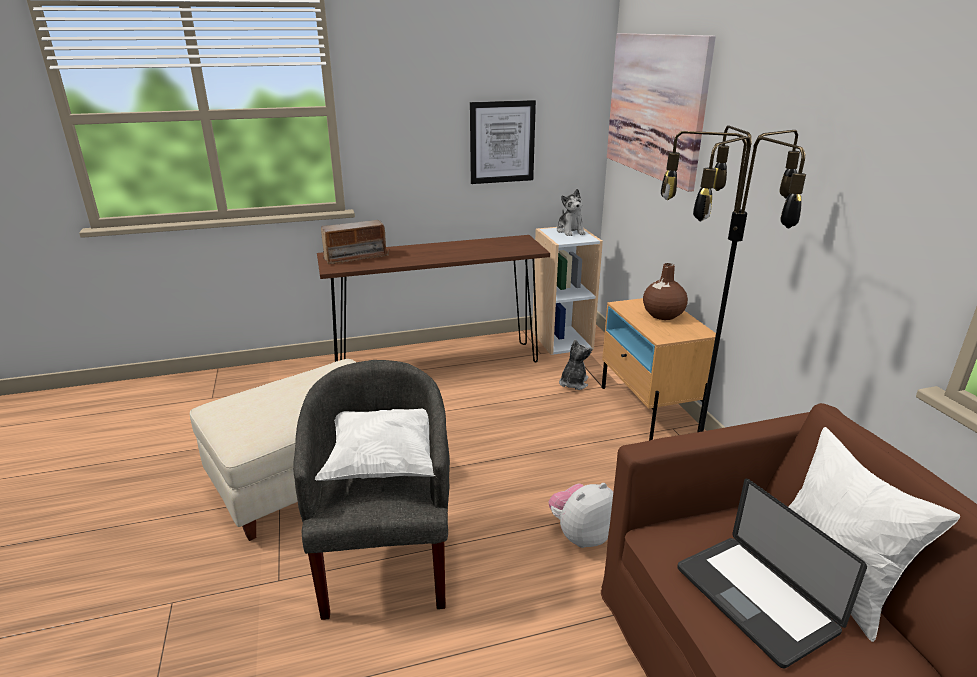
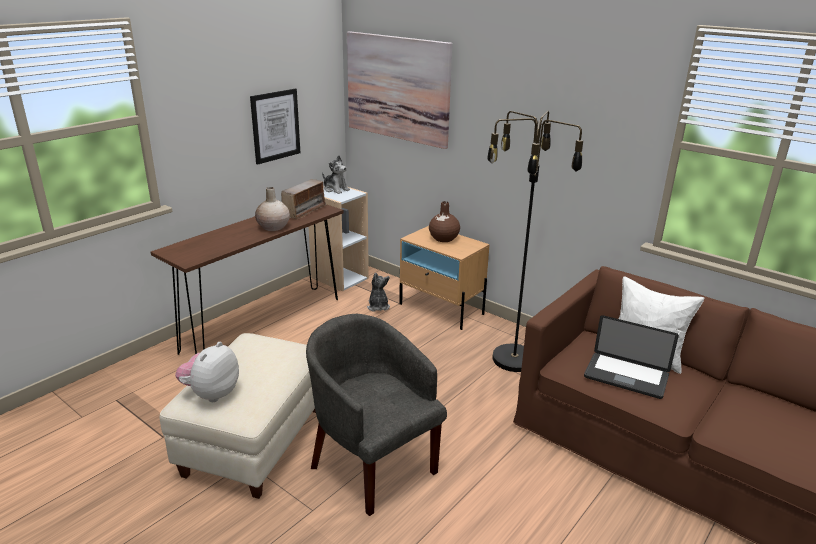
camera: 35 degrees left, 0 degrees up
(355, 257) = (194, 247): radio -> radio (304, 211)
(385, 463) = (375, 388): white pillow -> none
(452, 255) = (273, 227): none -> beige vase
(581, 535) = (473, 398): plush toy -> plush toy (211, 394)

